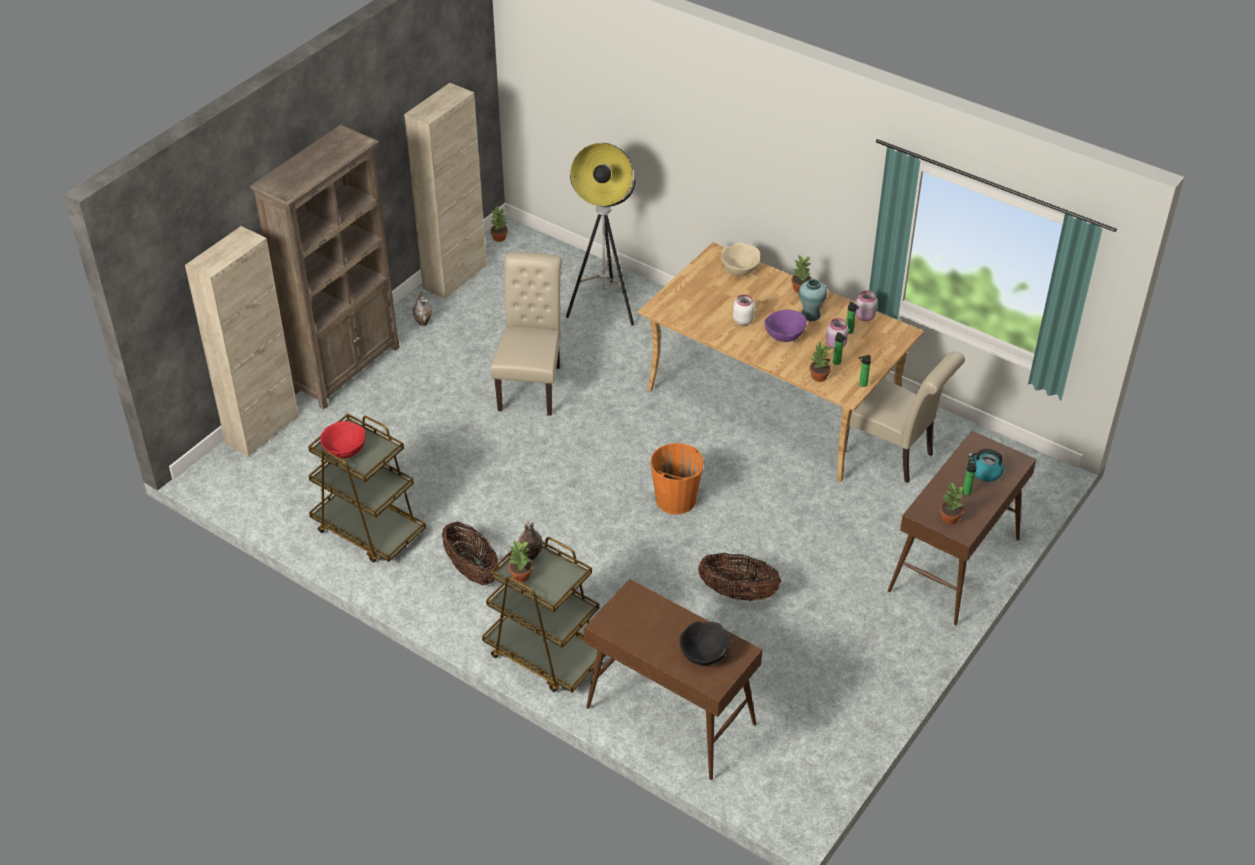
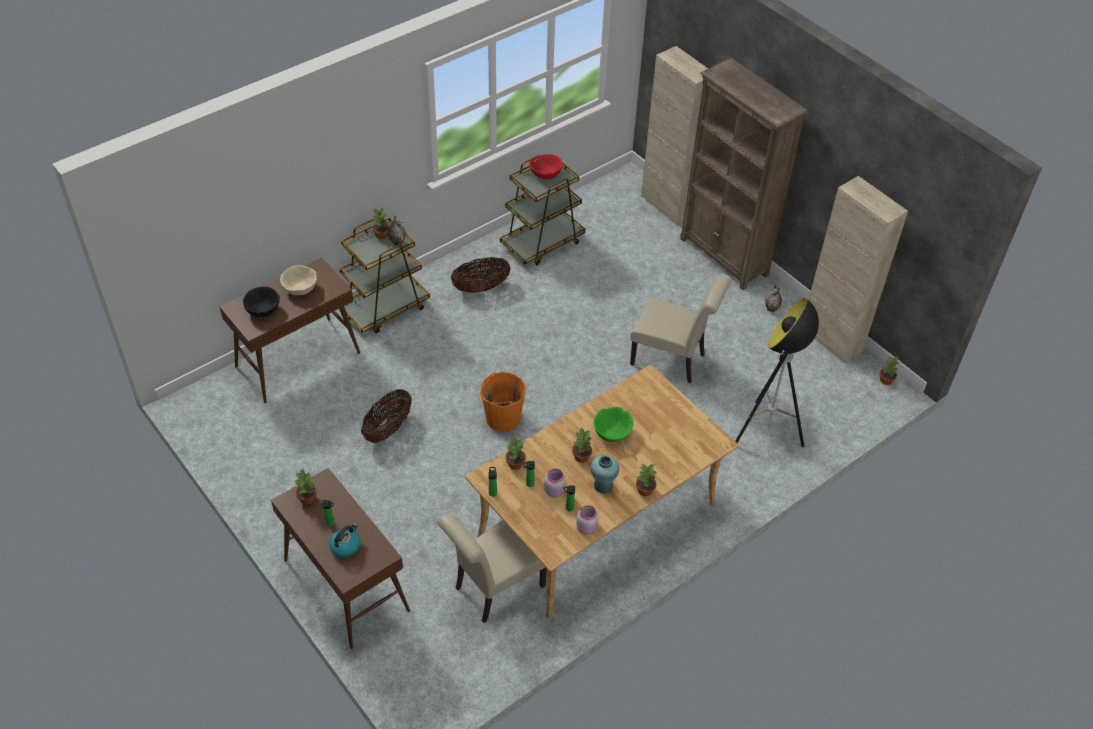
camera: 105 degrees right, 5 degrees up
(740, 268) = (690, 453): beige bowl -> beige bowl (300, 288)
(742, 320) = (612, 432): white jar -> green bowl
(784, 335) = (581, 456): purple bowl -> potted plant

